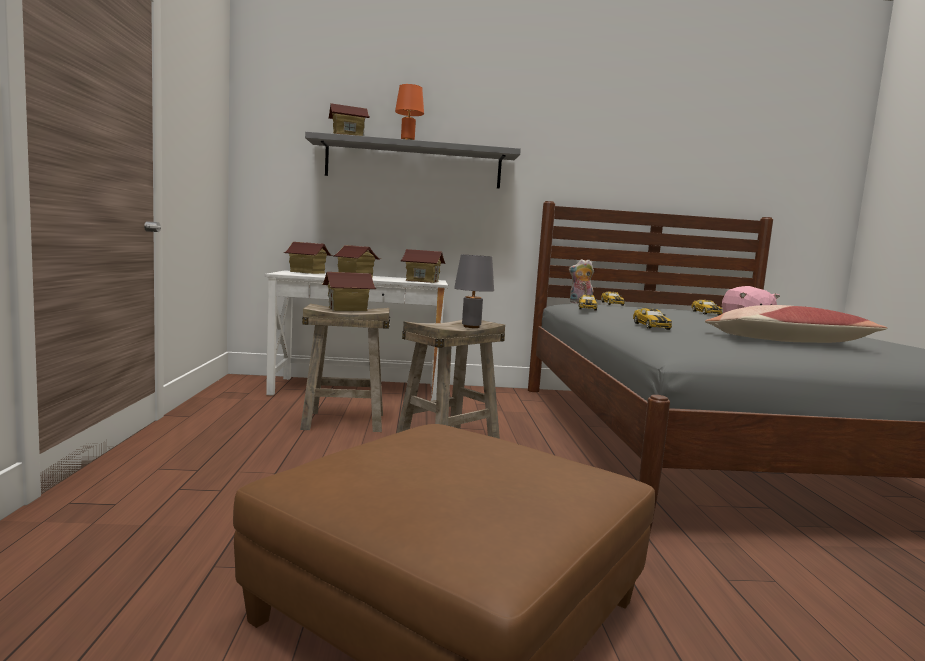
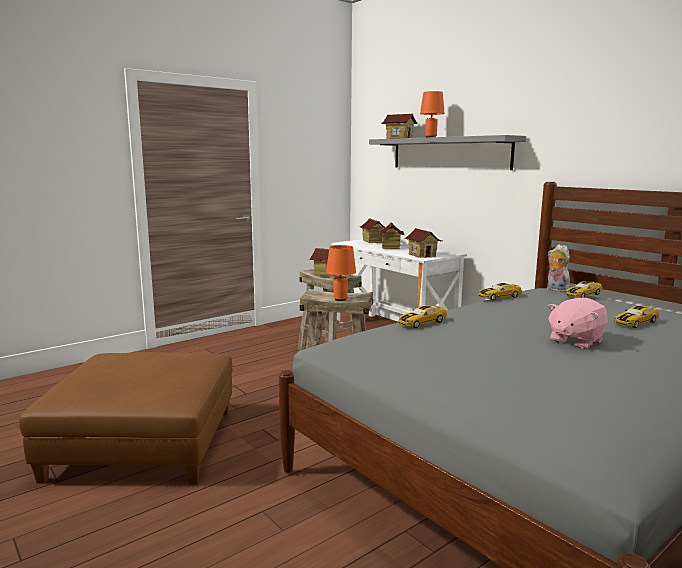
camera: 55 degrees right, 5 degrees up
(470, 326) = (340, 299): grey table lamp -> orange table lamp
(788, 342) = (461, 362): pillow -> none

